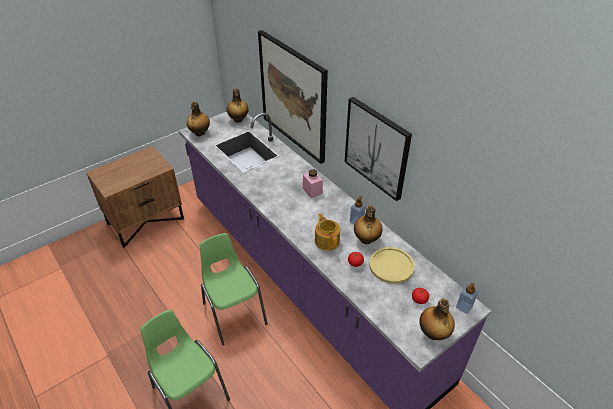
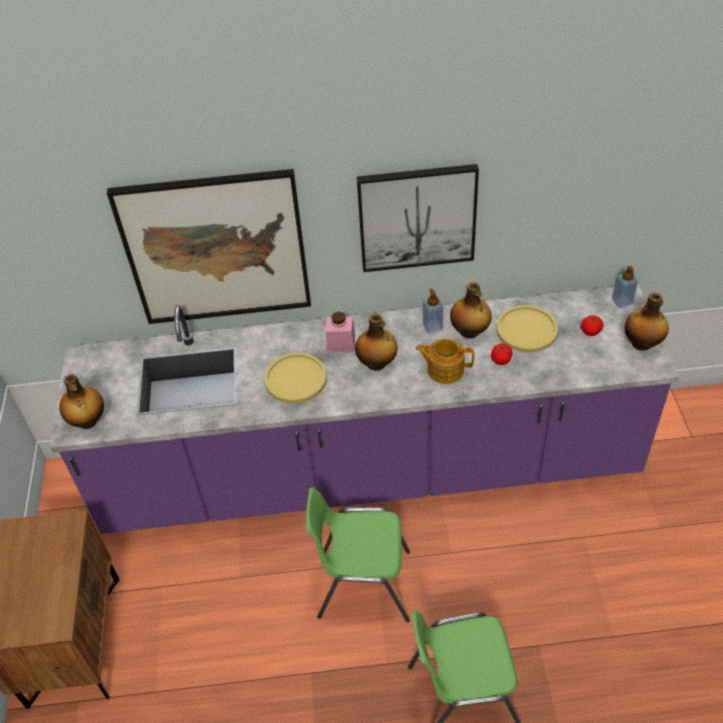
camera: 55 degrees left, 5 degrees up
(238, 120) = (101, 360): bottle -> bottle (377, 364)
(274, 185) = (295, 379): none -> yellow plate

